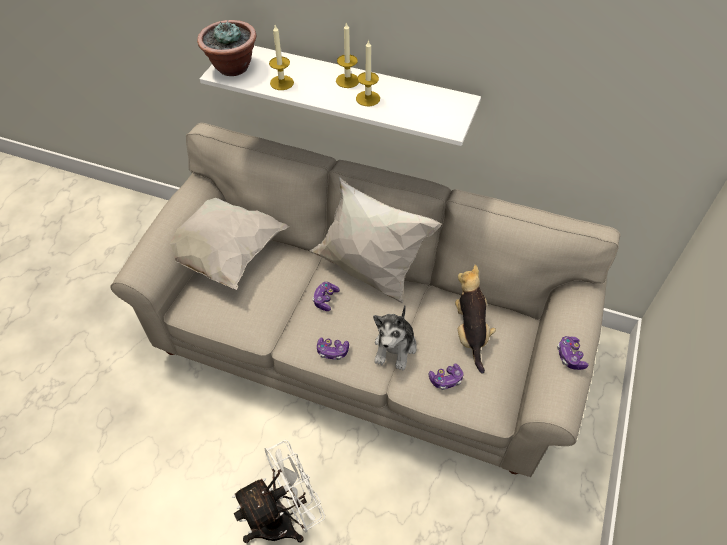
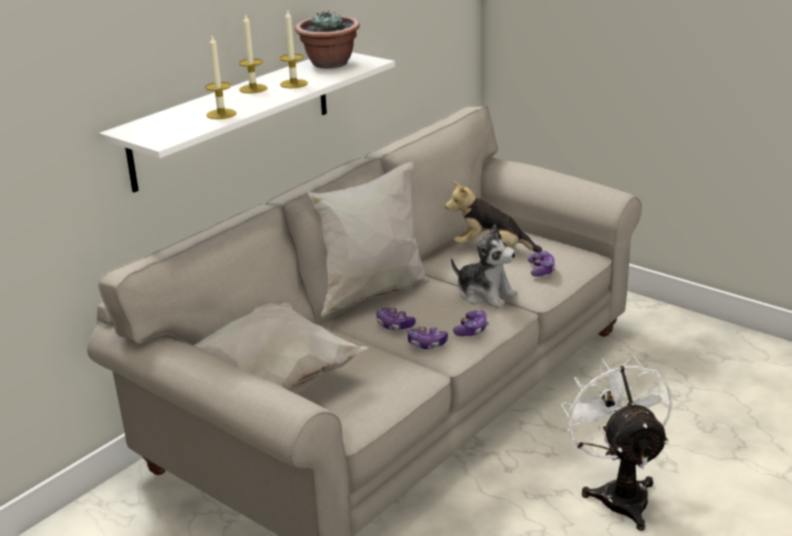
camera: 70 degrees left, 25 degrees down
(232, 67) = (159, 134): potted plant -> potted plant (330, 64)
(570, 356) = (567, 177): game controller -> game controller (427, 344)

